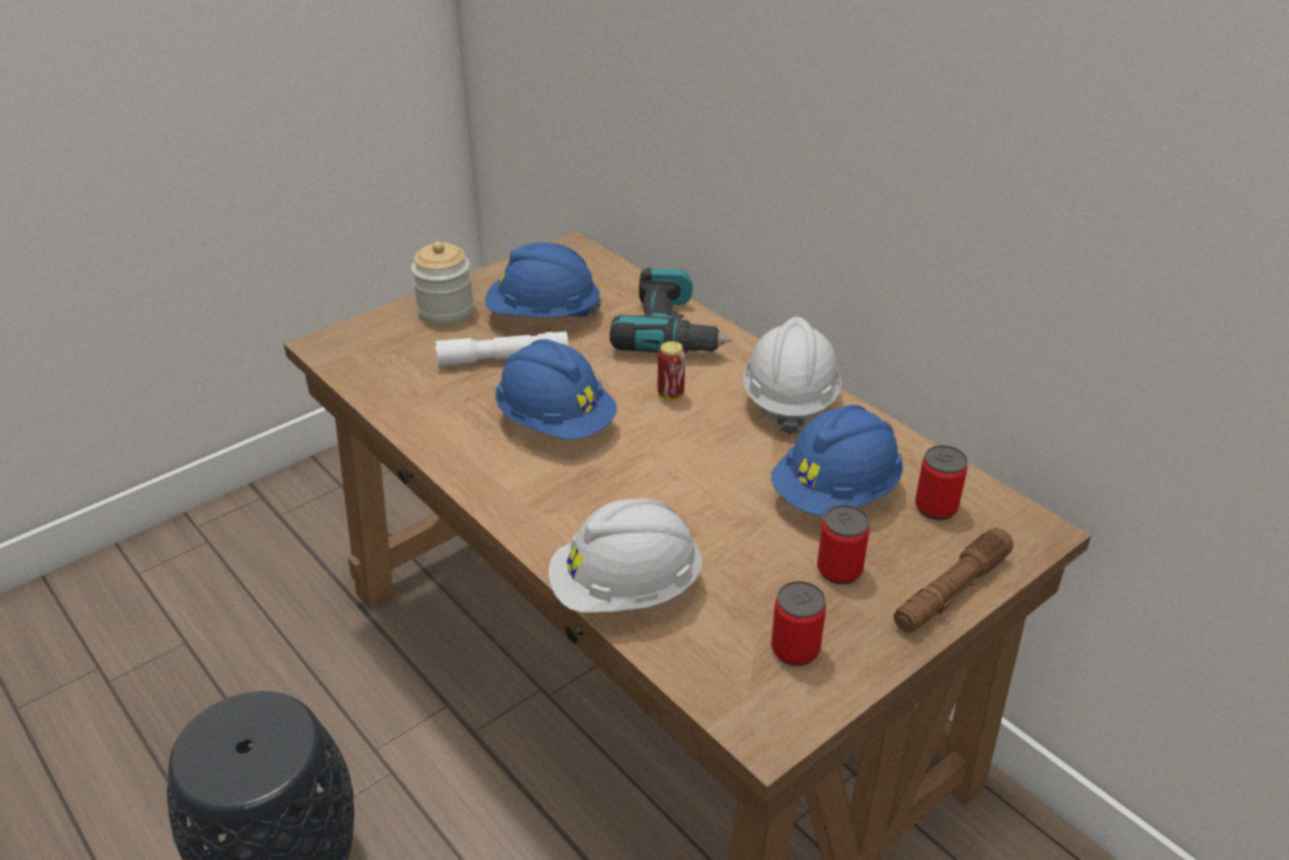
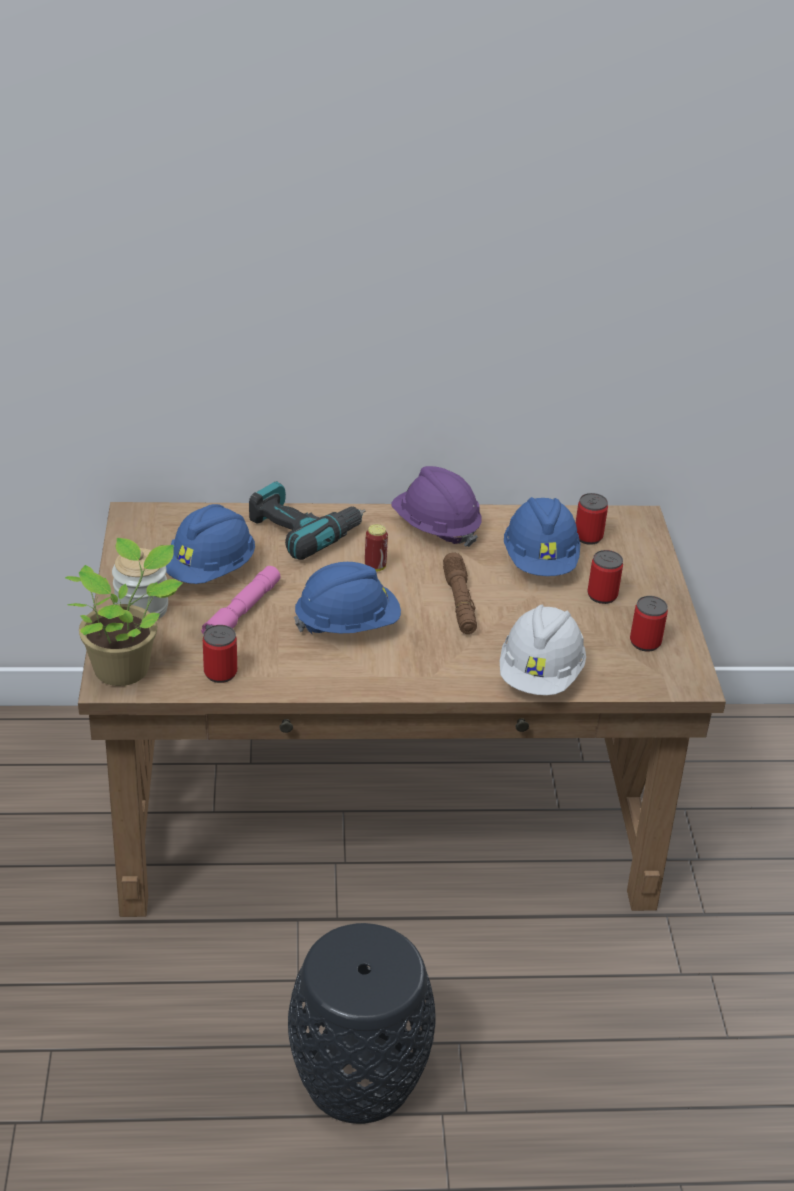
camera: 55 degrees left, 0 degrees up
(354, 341) = (125, 667): none -> potted plant
(398, 389) = (220, 673): none -> can
(503, 359) = (242, 611): white flashlight -> pink flashlight
(789, 400) = (435, 528): white hard hat -> purple hard hat
(951, 591) = (654, 571): brown flashlight -> brown flashlight (459, 602)

